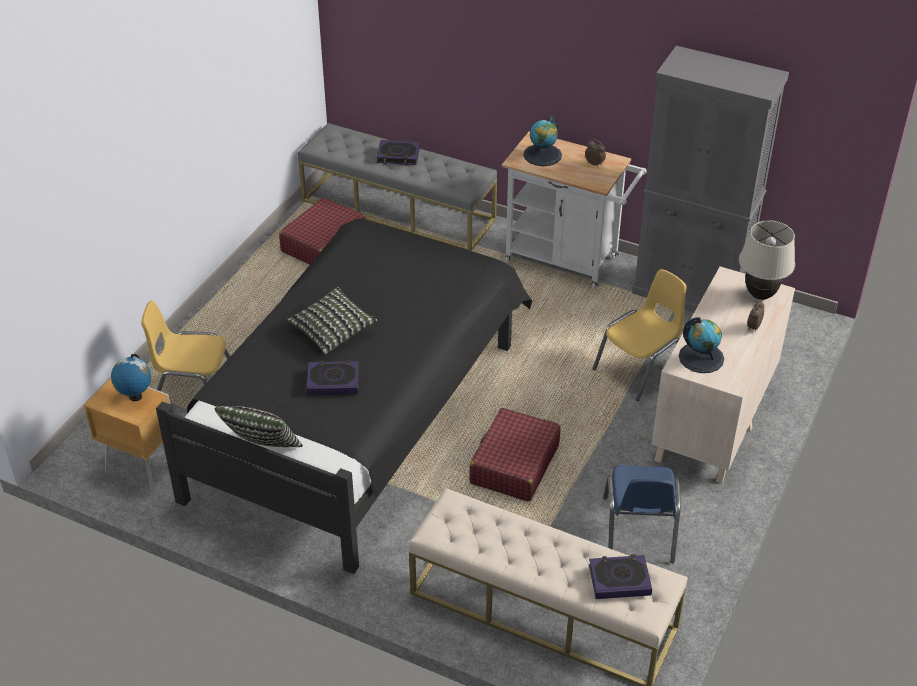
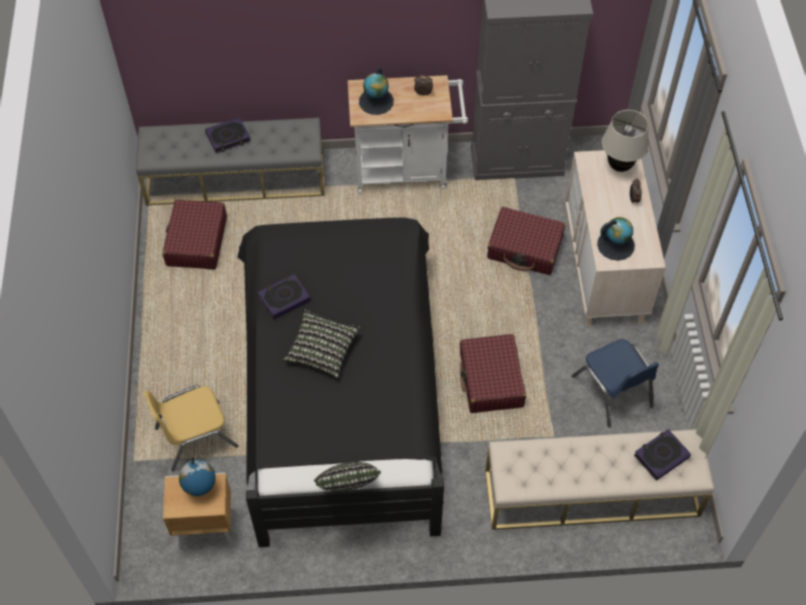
camera: 30 degrees left, 15 degrees up
(333, 381) = (358, 398): book -> book (284, 298)
(640, 368) = (525, 248): yellow chair -> red suitcase

